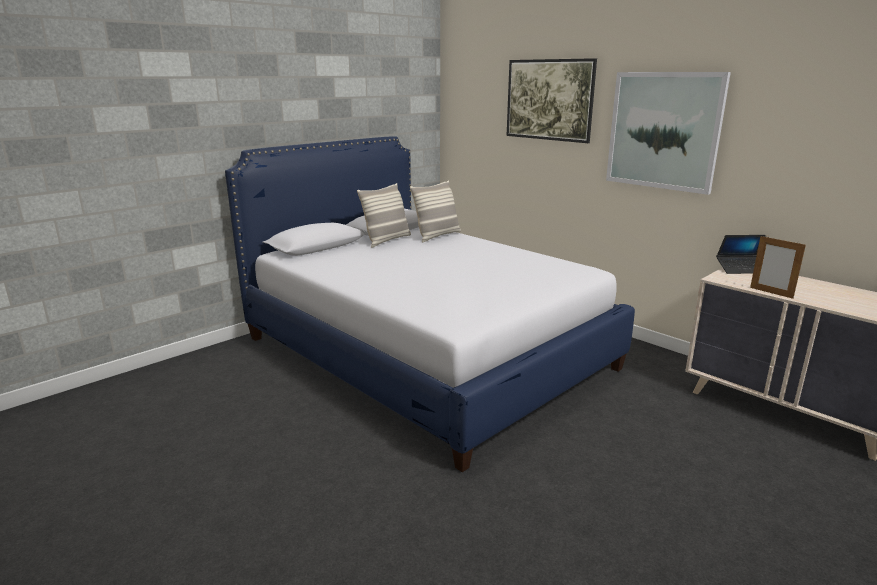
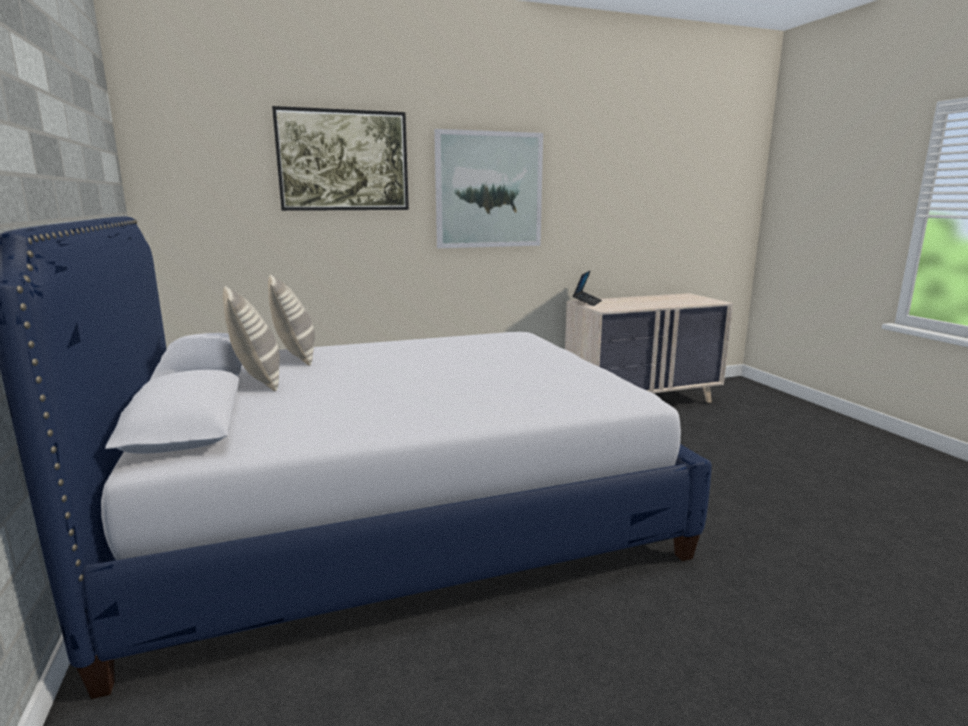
camera: 65 degrees left, 5 degrees down
(771, 293) = (644, 307): picture frame -> none

